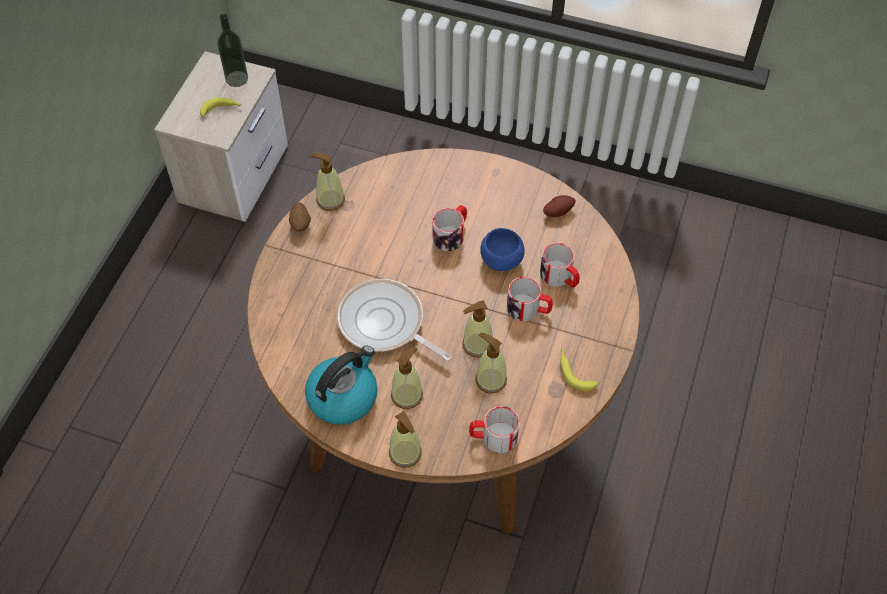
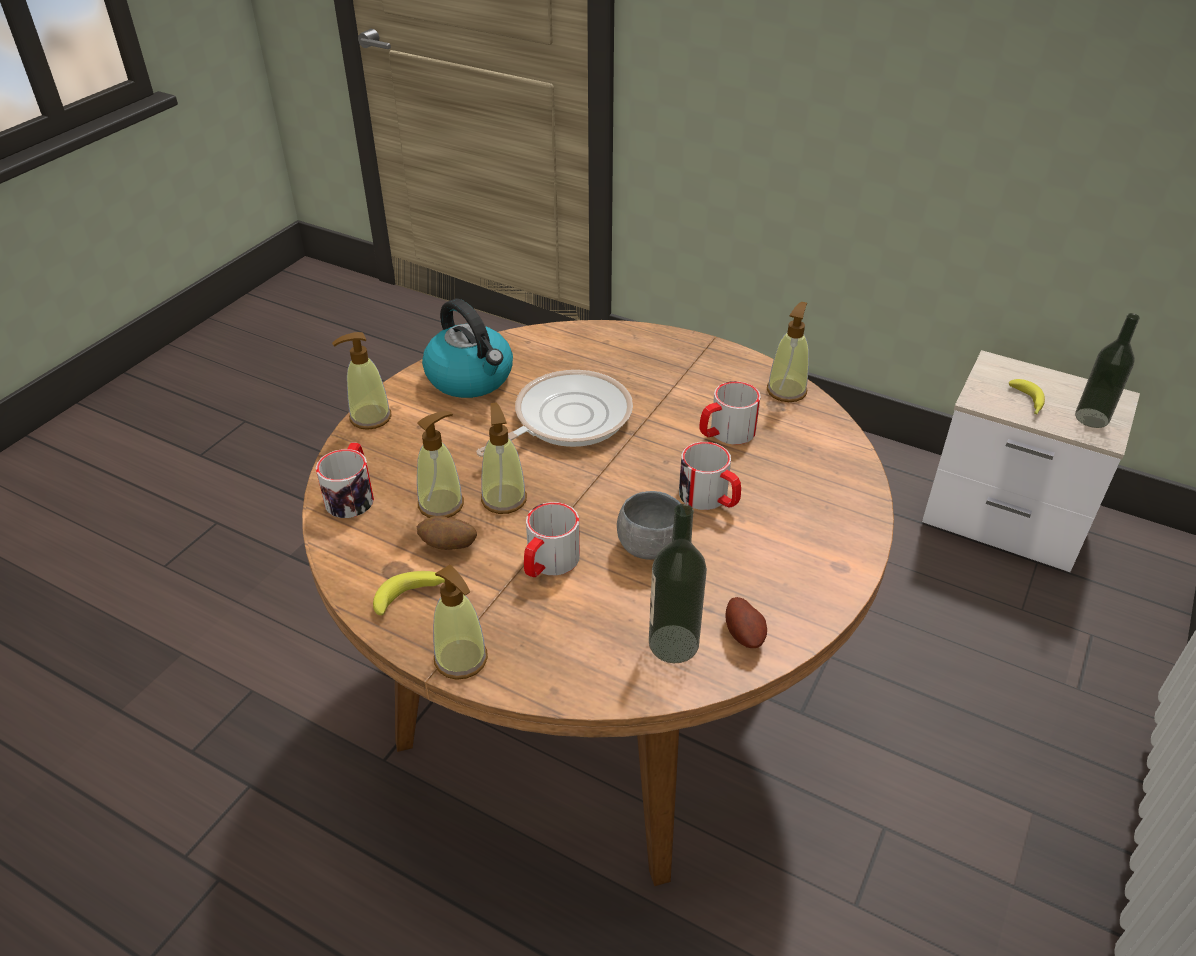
camera: 100 degrees right, 15 degrees down
(300, 224) = (746, 364): potato -> potato (448, 546)
(407, 395) = (451, 427): soap dispenser -> soap dispenser (461, 659)
(501, 260) = (650, 546): blue bowl -> grey bowl
(560, 277) = (600, 611): mug -> mug (725, 433)
(573, 241) = (673, 644): none -> bottle

